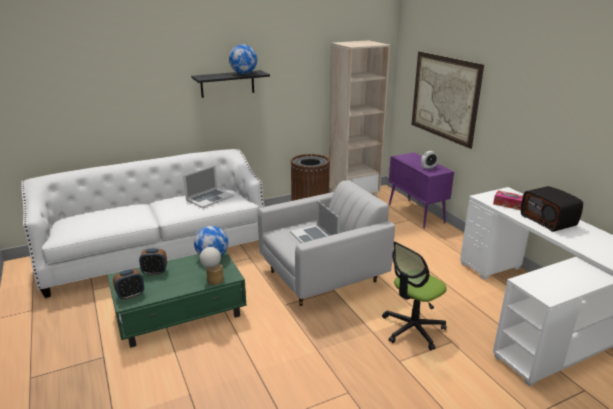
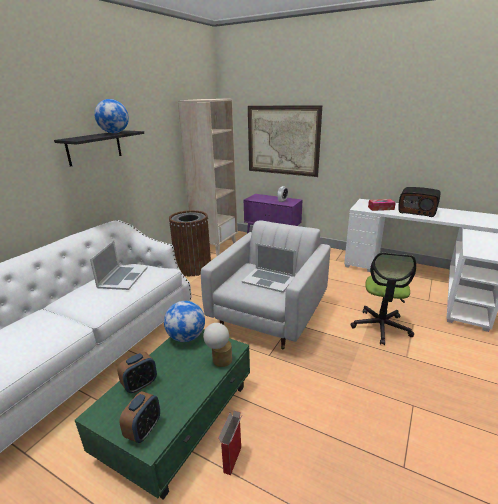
camera: 35 degrees left, 0 degrees up
(184, 351) = (232, 460): none -> cardboard box

